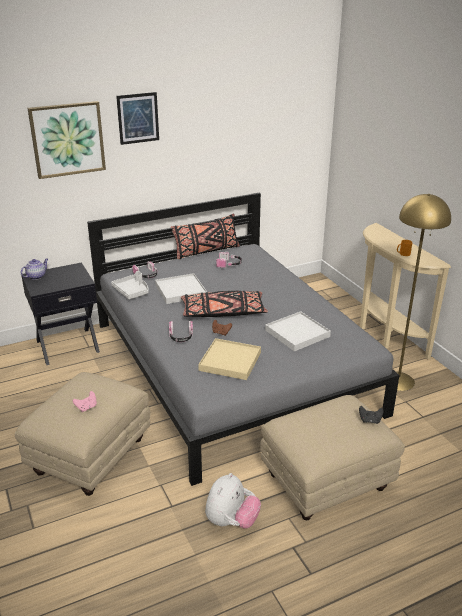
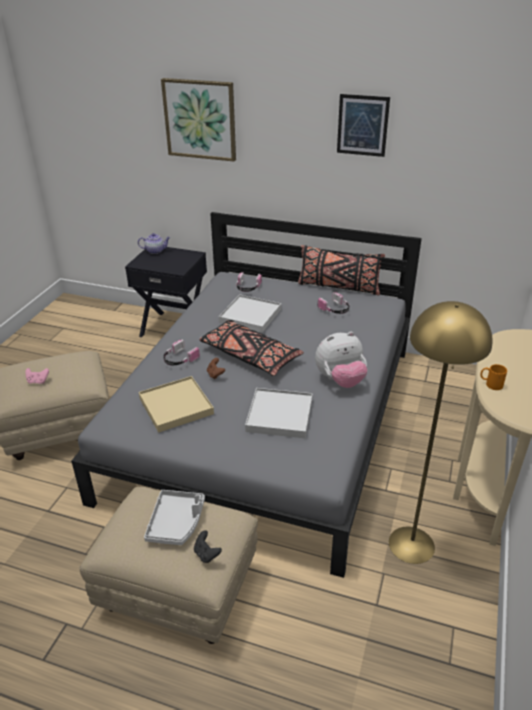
camera: 45 degrees right, 5 degrees up
(132, 291) = (213, 297): grey tray -> grey tray (176, 523)
(138, 118) = (276, 110): picture -> picture (362, 125)
(231, 521) = (62, 559): plush toy -> plush toy (340, 380)

